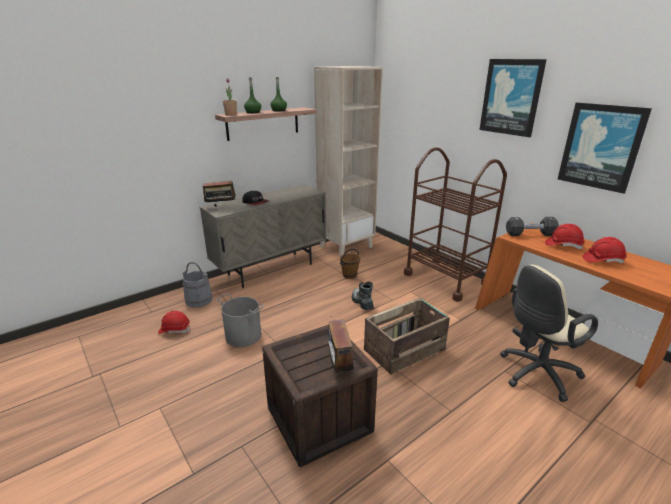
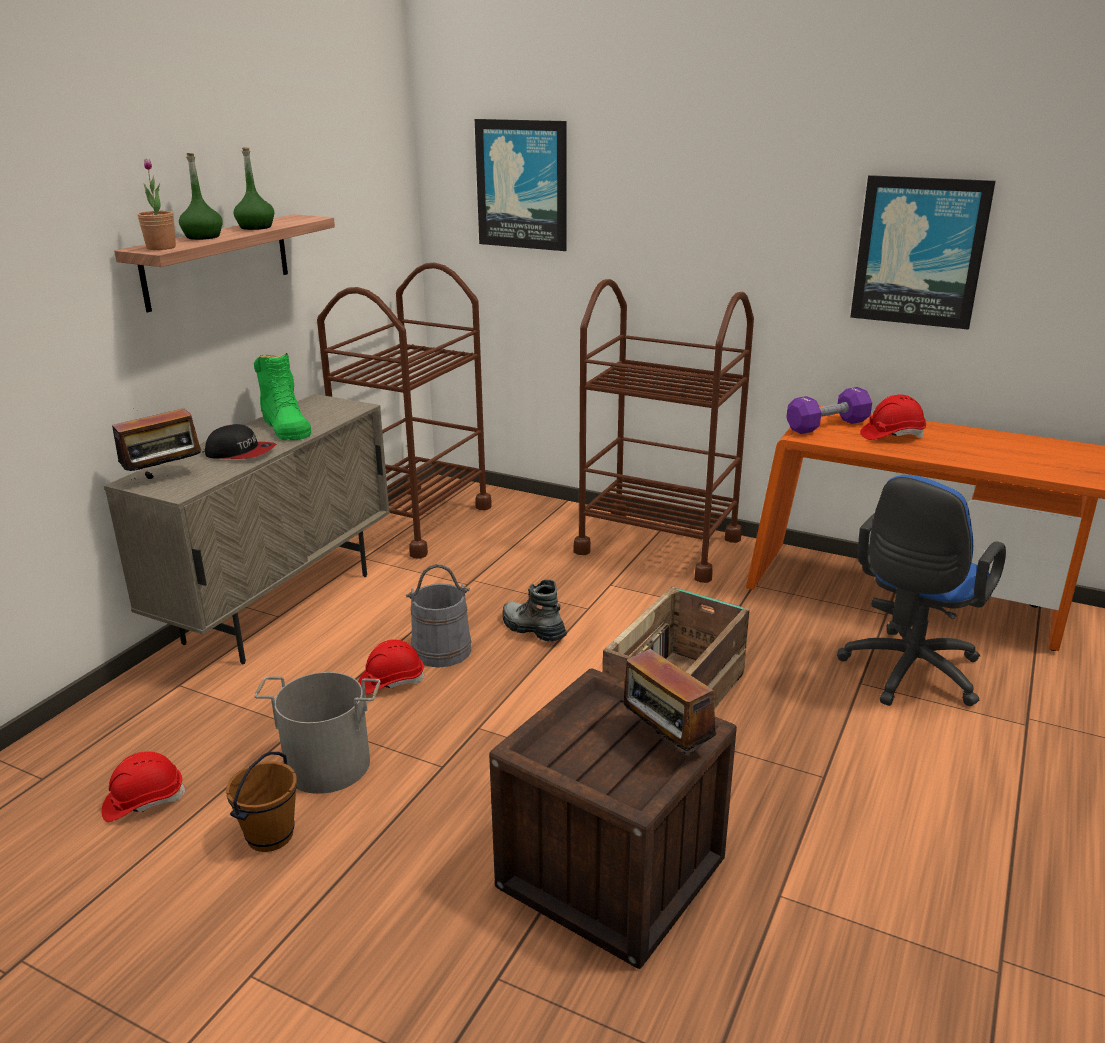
camera: 25 degrees left, 0 degrees up
(199, 300) = (151, 718): grey bucket -> grey bucket (441, 650)
(281, 195) = (286, 427): none -> green boot
(346, 246) = (415, 521): beige bookcase -> brown cart
(349, 275) = (467, 580): brown bucket -> brown bucket (269, 835)
(511, 97) = (742, 170): picture -> picture (522, 184)
(530, 234) = (827, 425): black dumbbell -> purple dumbbell
(535, 374) = (907, 674): beige office chair -> blue office chair
(602, 260) = (965, 449): red hard hat -> red hard hat (391, 681)

